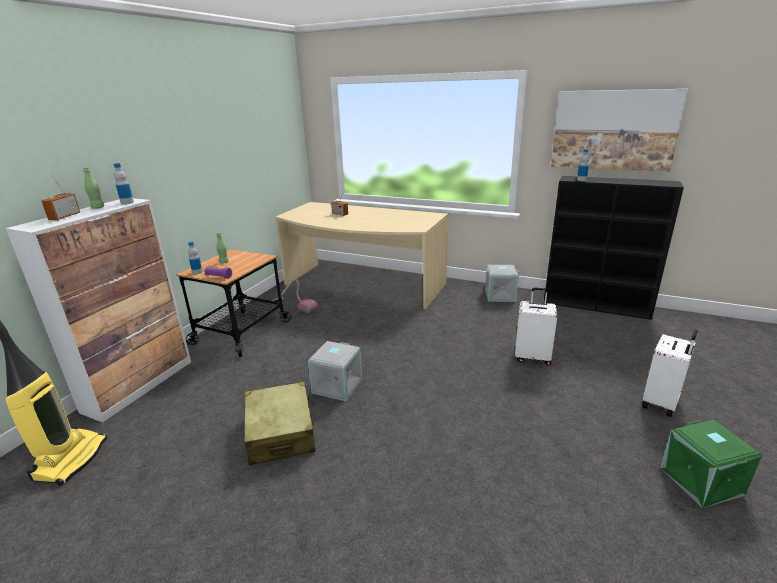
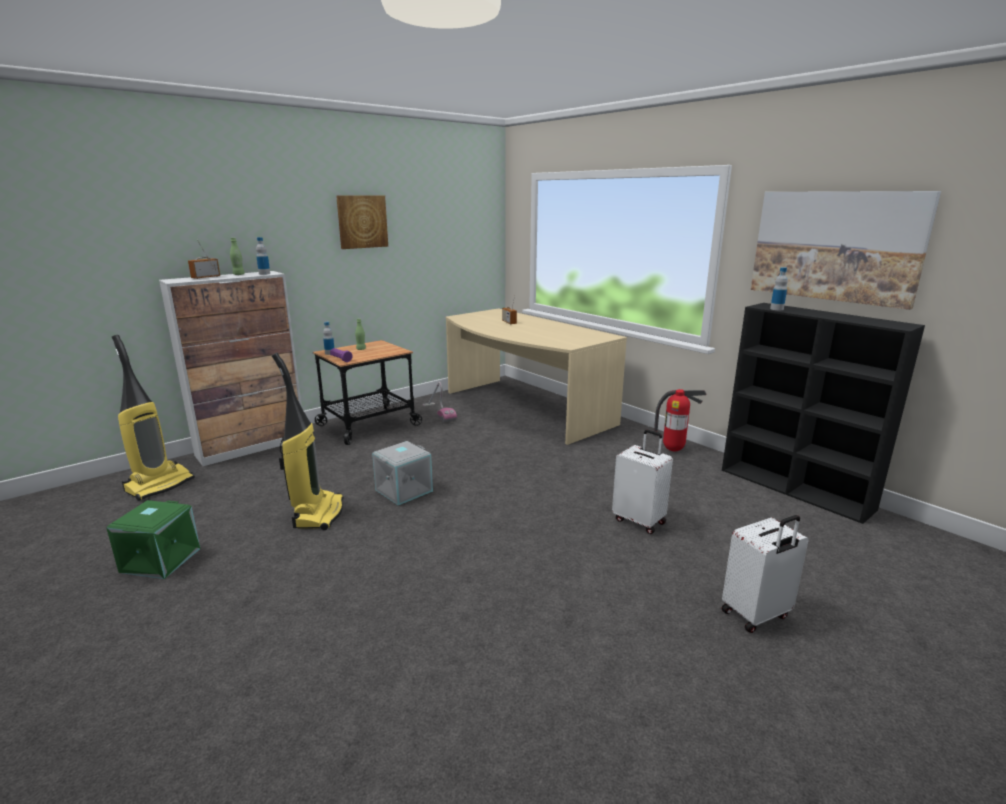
camera: 25 degrees right, 5 degrees down
(196, 134) = (362, 221): none -> picture
(281, 433) = (317, 513): beige suitcase -> vacuum cleaner
(500, 295) = (673, 450): grey storage box -> fire extinguisher
(699, 481) = (705, 708): green storage box -> green storage box (160, 560)

